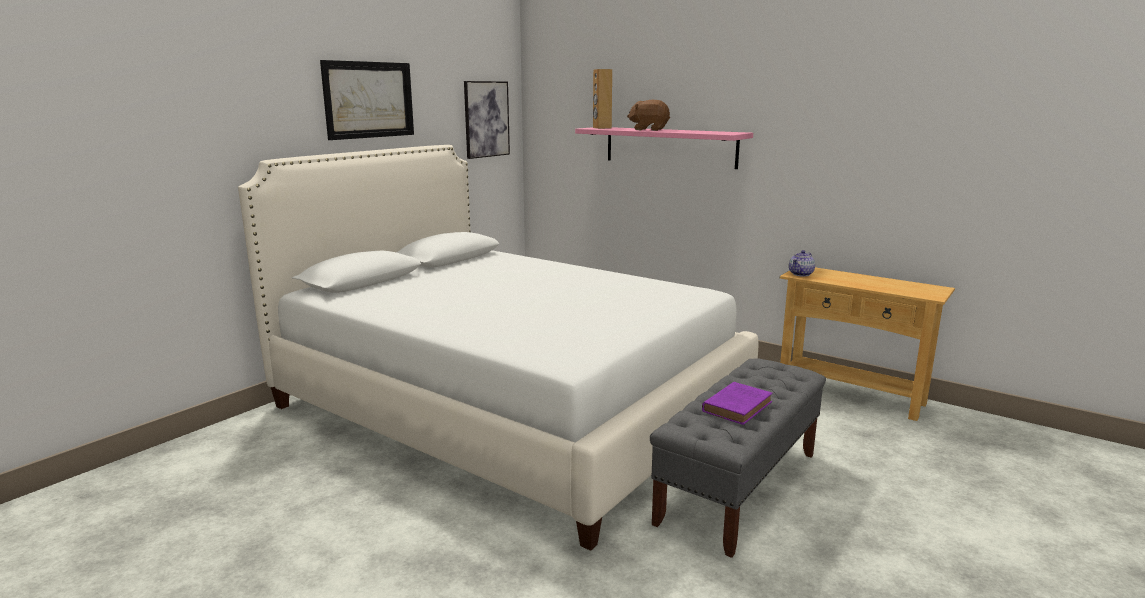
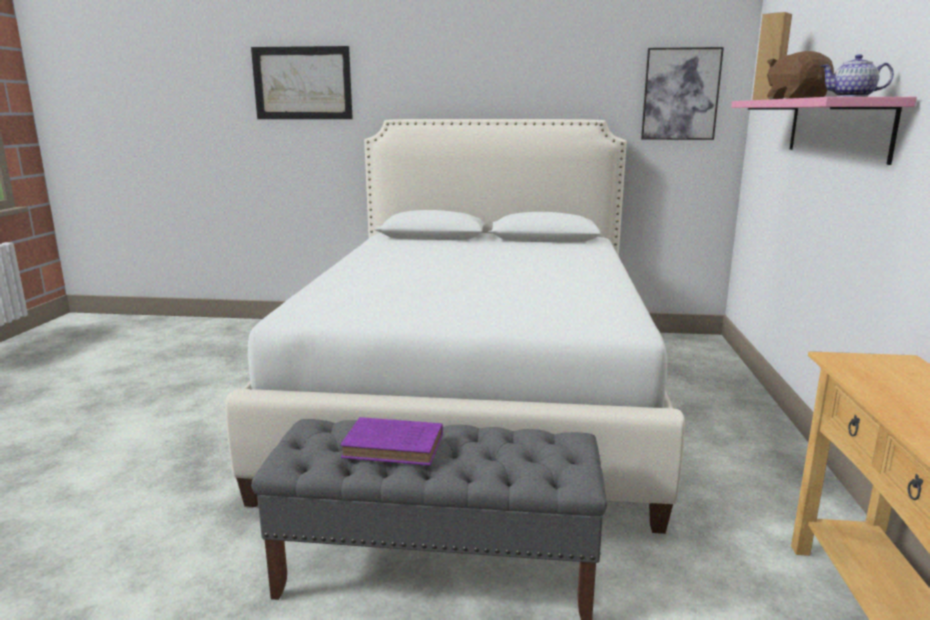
camera: 60 degrees right, 0 degrees up
(369, 100) = (511, 69): picture -> picture (303, 83)
(801, 274) = (855, 362): teapot -> teapot (853, 97)

